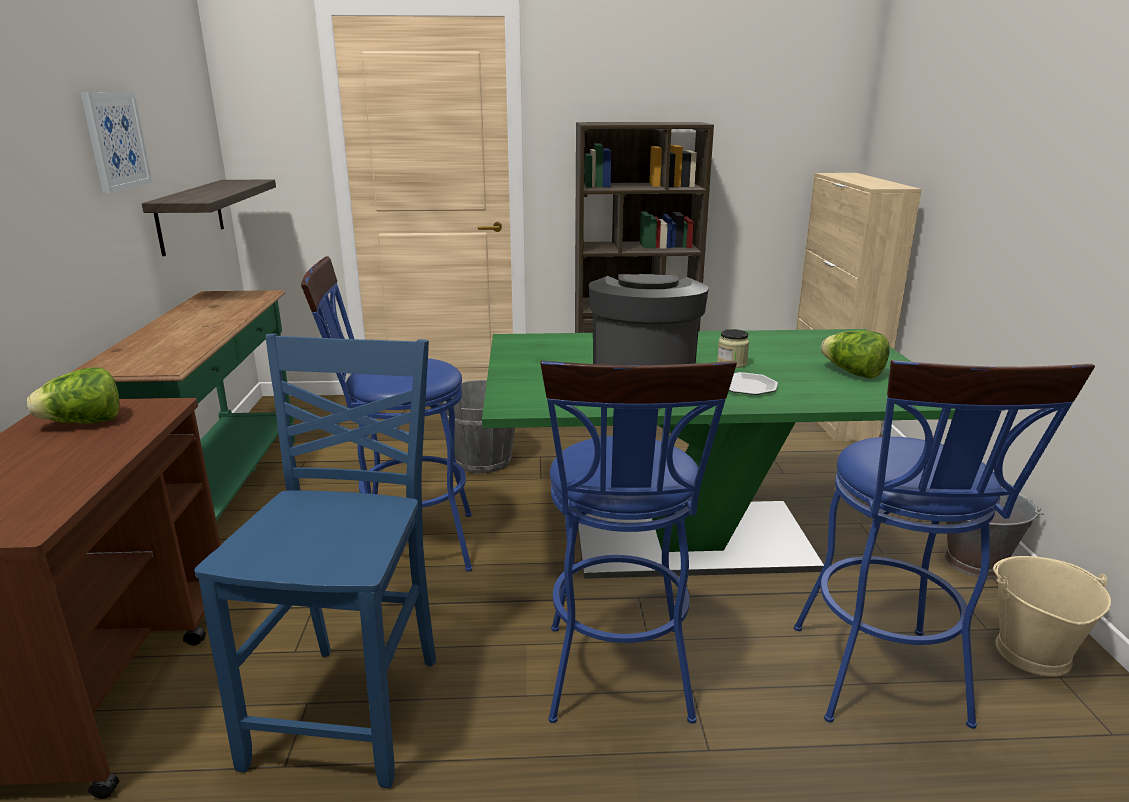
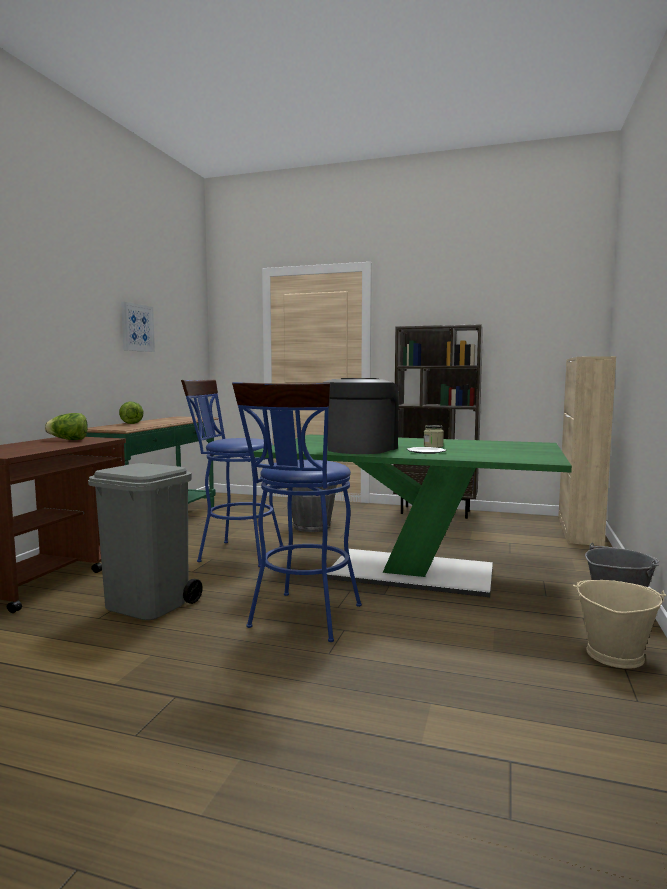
camera: 20 degrees right, 15 degrees down
(190, 216) = (178, 376): shelf -> none
(352, 709) = (149, 605): blue chair -> grey trash can
(852, 373) = (508, 452): lettuce -> lettuce (130, 423)
(883, 684) = (477, 649): blue stool -> none

